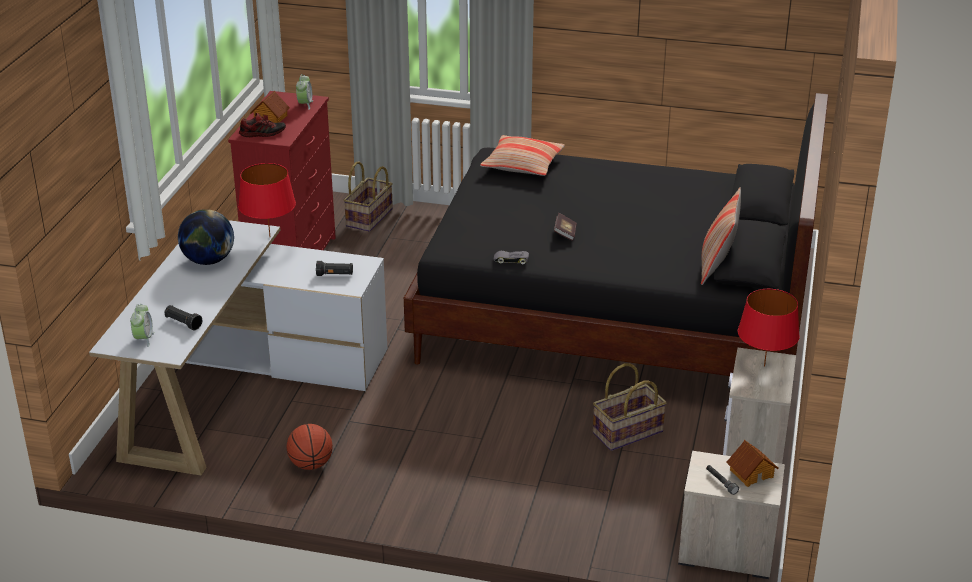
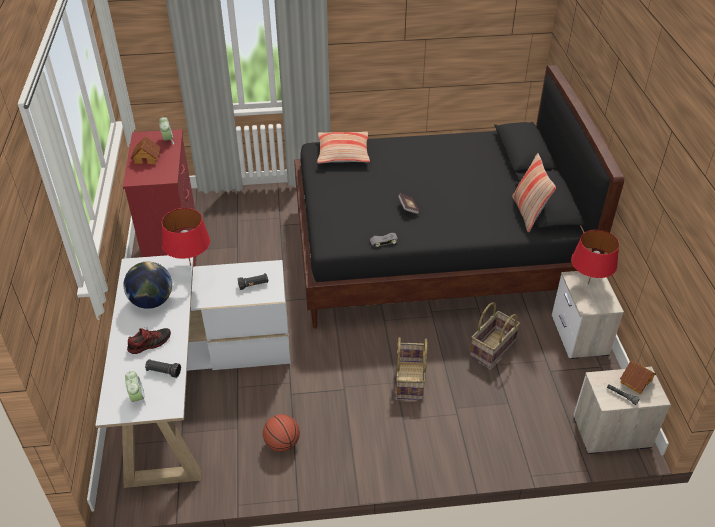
camera: 20 degrees left, 10 degrees up
(262, 133) = (148, 175): shoe -> shoe (149, 343)
(370, 218) = (215, 207): basket -> basket (410, 380)

